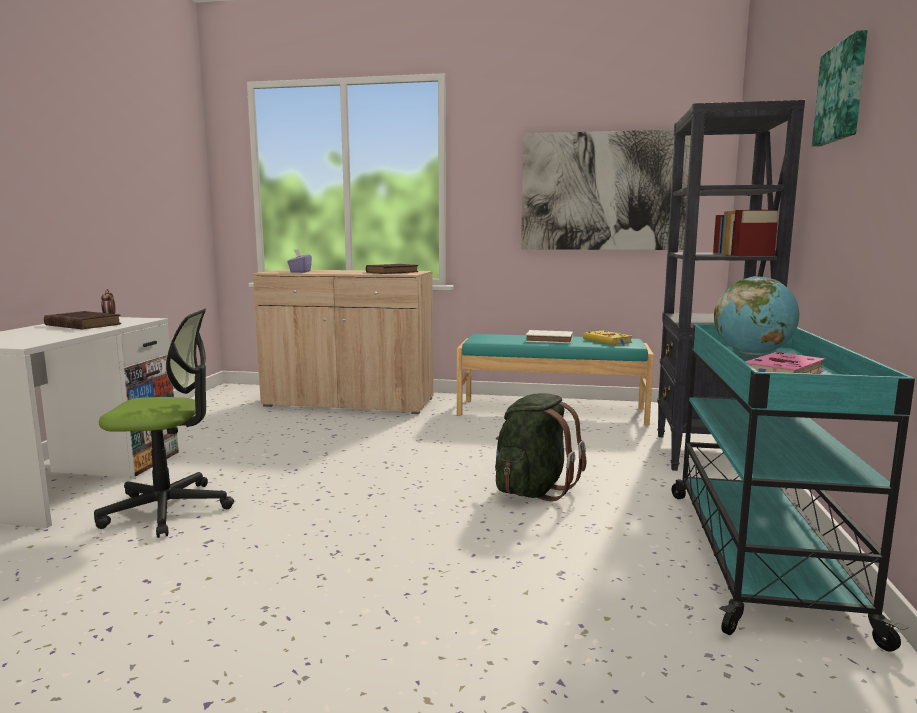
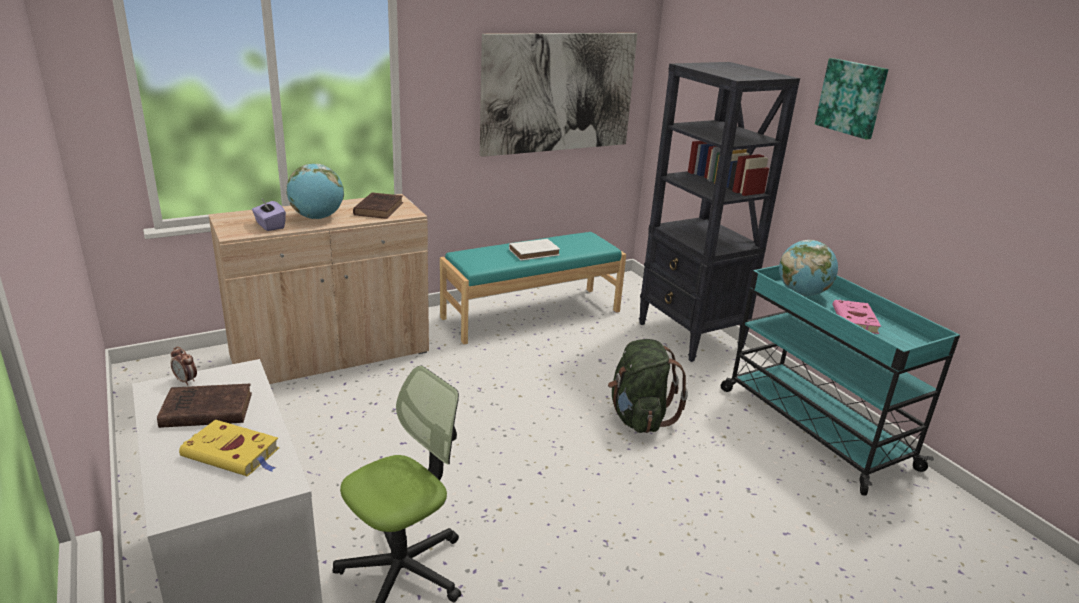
camera: 40 degrees left, 15 degrees up
(339, 272) = (317, 218): none -> globe
(608, 341) = (580, 244): yellow book -> yellow book (233, 453)

